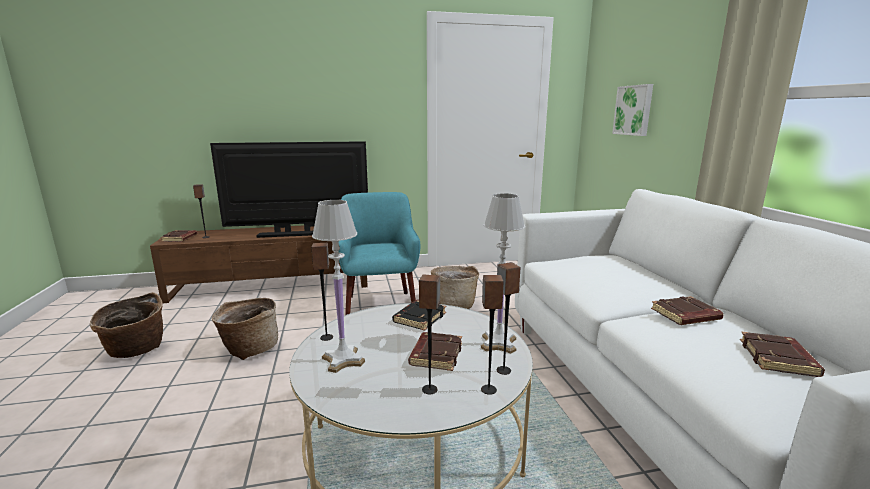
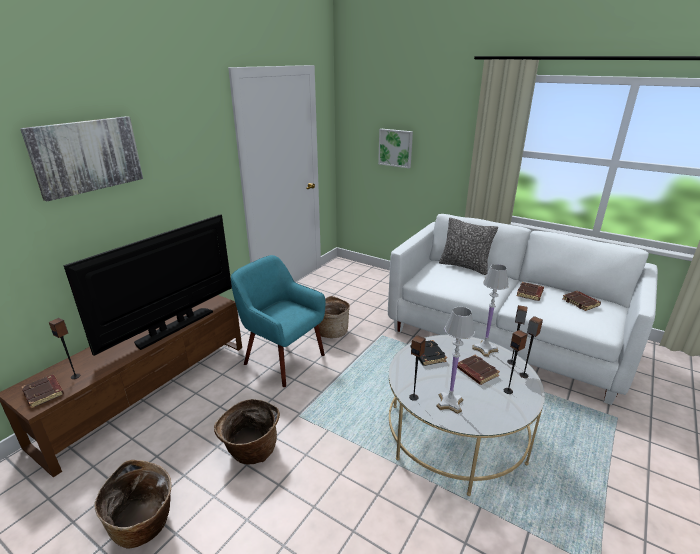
camera: 45 degrees left, 10 degrees up
(267, 71) = (87, 156): none -> picture
(638, 266) = (464, 266): none -> pillow

